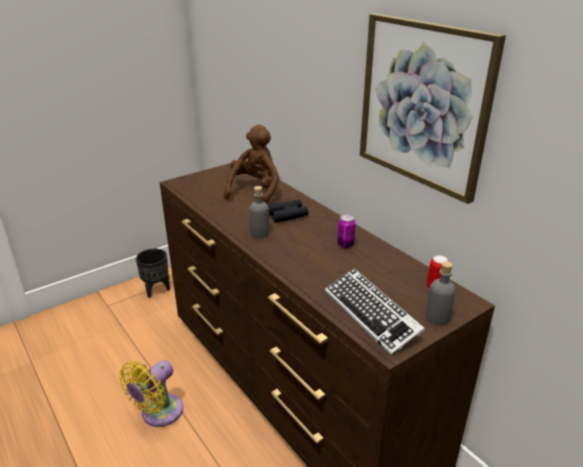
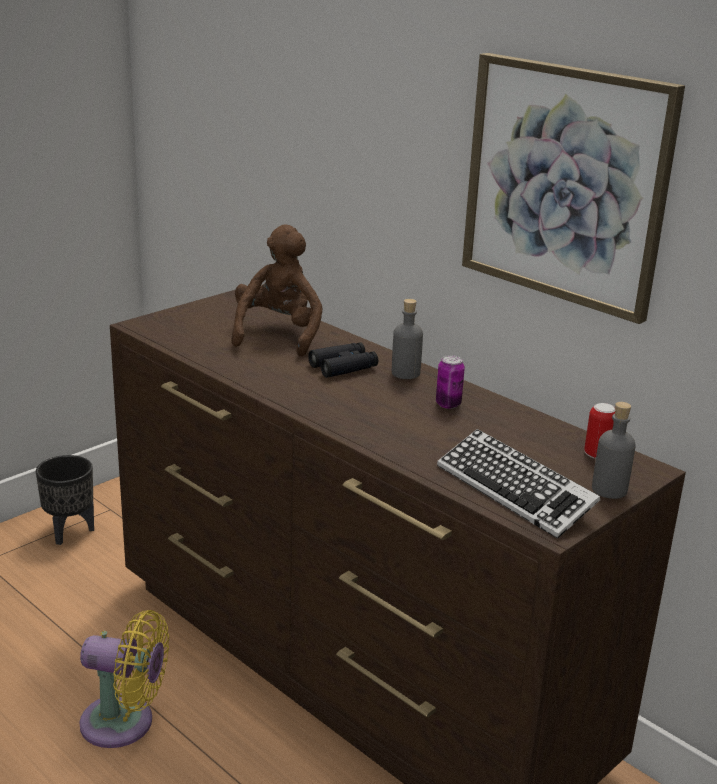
camera: 10 degrees left, 5 degrees down
(158, 413) = (124, 723): yellow fan -> yellow fan turned 105 degrees counterclockwise
(259, 233) = (308, 393): grey bottle -> grey bottle (405, 373)

